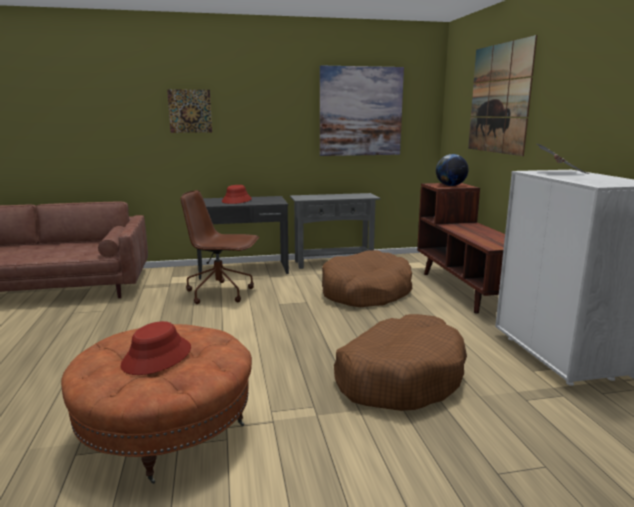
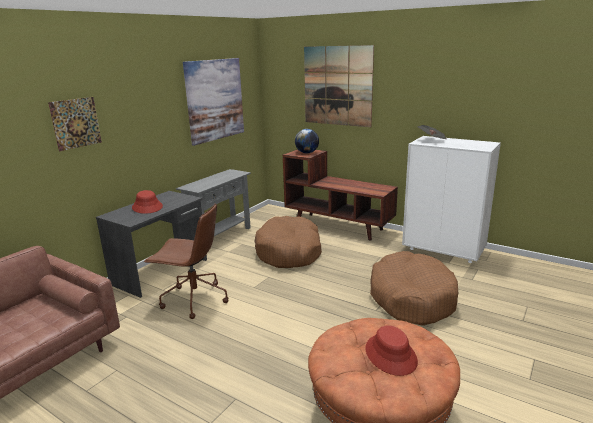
camera: 45 degrees left, 5 degrees up
(222, 293) = (192, 300): brown office chair -> brown office chair turned 135 degrees counterclockwise

